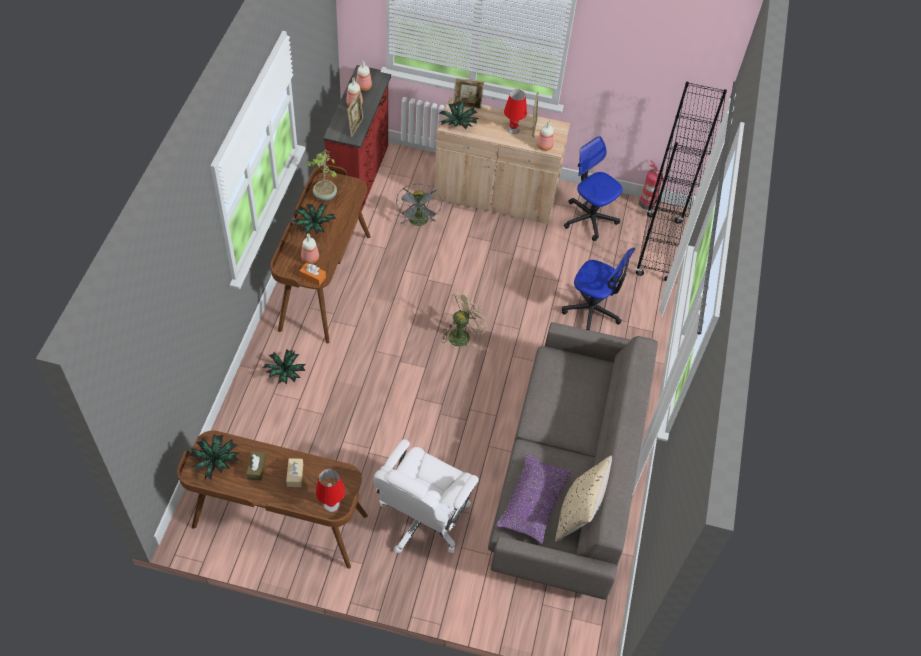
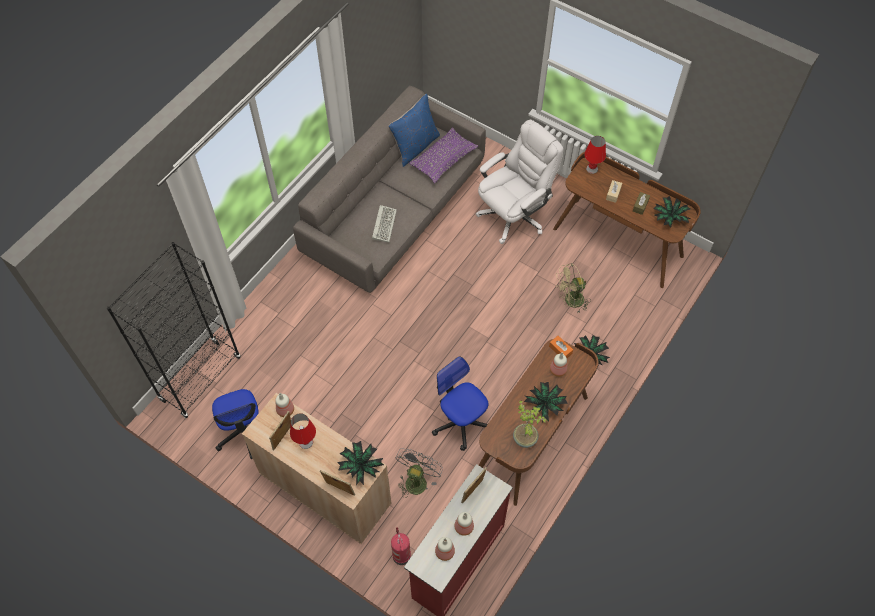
camera: 155 degrees left, 5 degrees up
(462, 334) = (425, 346): beige fan -> beige fan (570, 301)
(561, 394) = (384, 224): none -> keyboard
(578, 513) = (415, 146): beige pillow -> blue pillow
(592, 310) = (301, 335): office chair -> office chair (461, 422)
(647, 204) = (177, 431): fire extinguisher -> fire extinguisher (401, 555)

